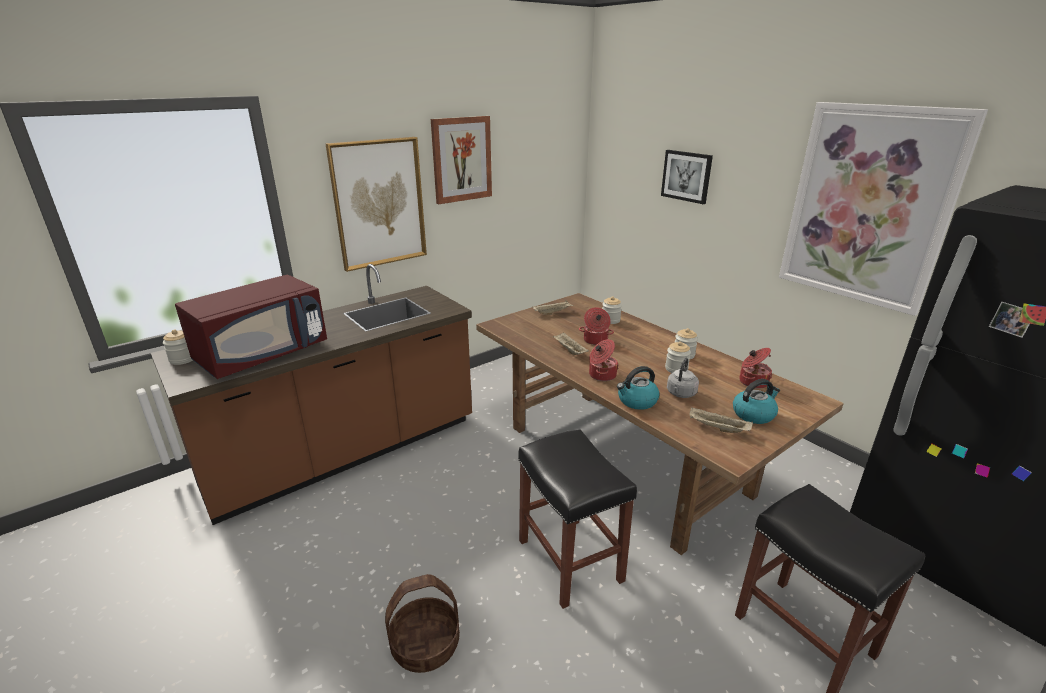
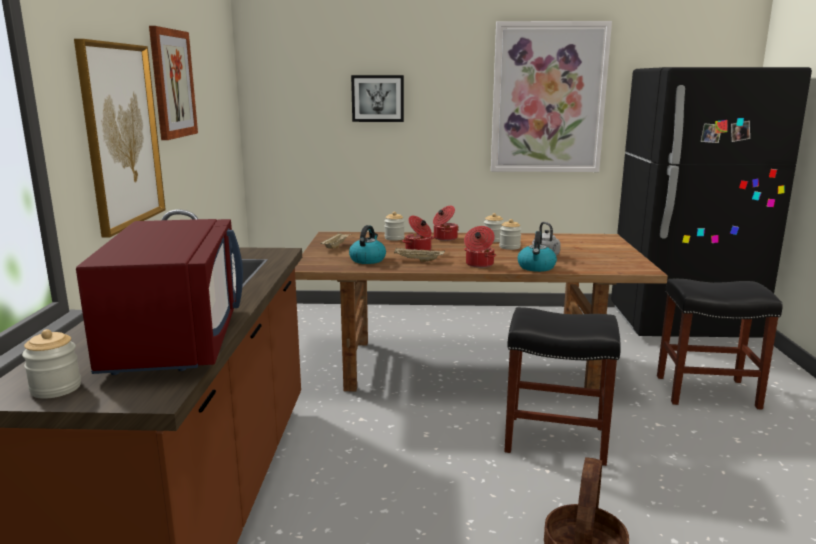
camera: 50 degrees left, 10 degrees down
(717, 428) = (605, 262): beige tray -> none
(752, 382) = (561, 239): cooking pot -> cooking pot (444, 238)
(753, 414) = (601, 251): kettle -> kettle (367, 260)

